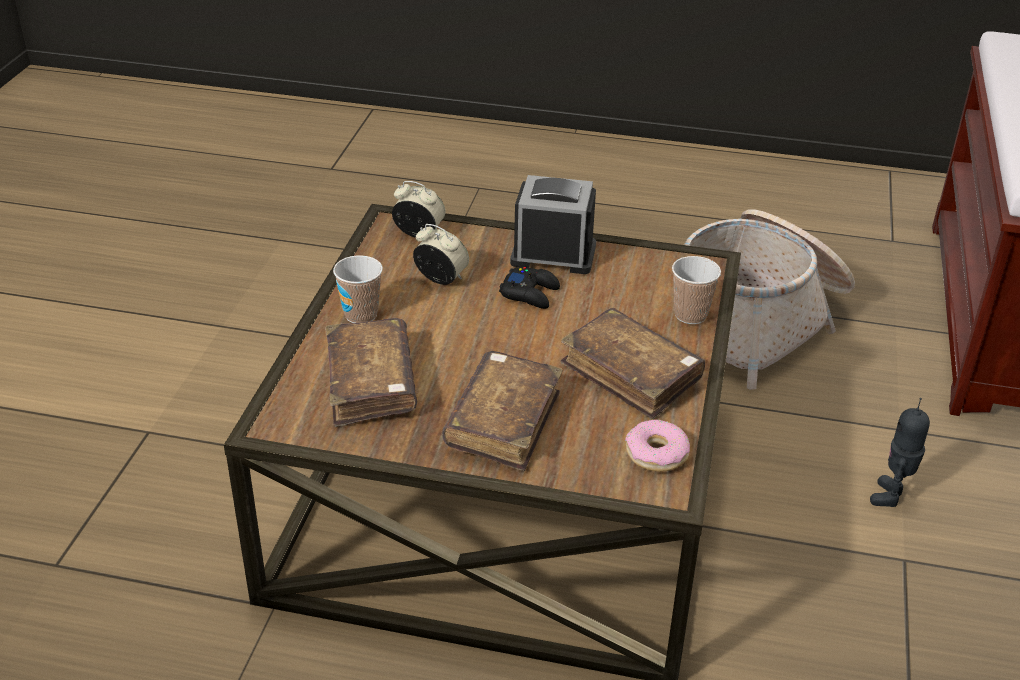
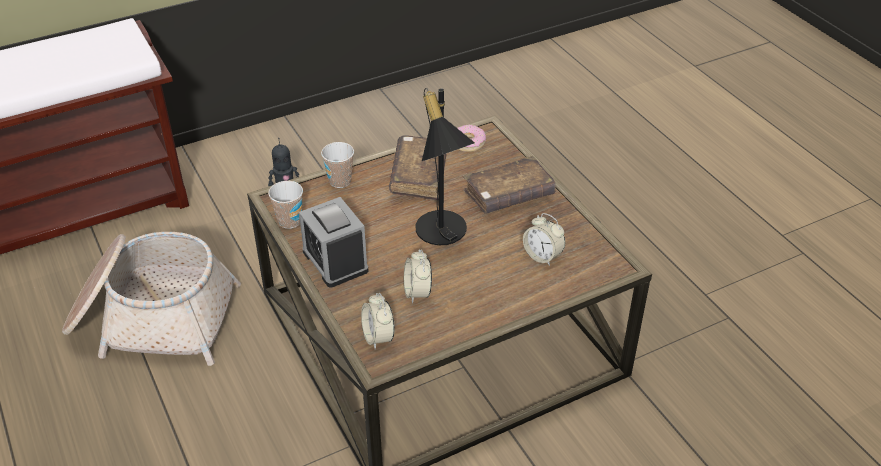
camera: 130 degrees left, 5 degrees up
(361, 315) = (494, 301): cup -> cup (289, 221)
(371, 384) = (542, 256): brown book -> alarm clock
(502, 337) = (443, 235): none -> black table lamp
(530, 293) = (388, 248): black game controller -> none

